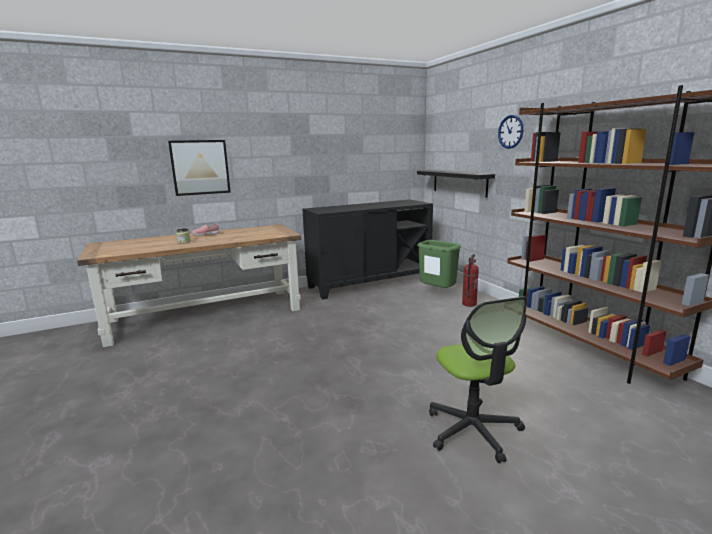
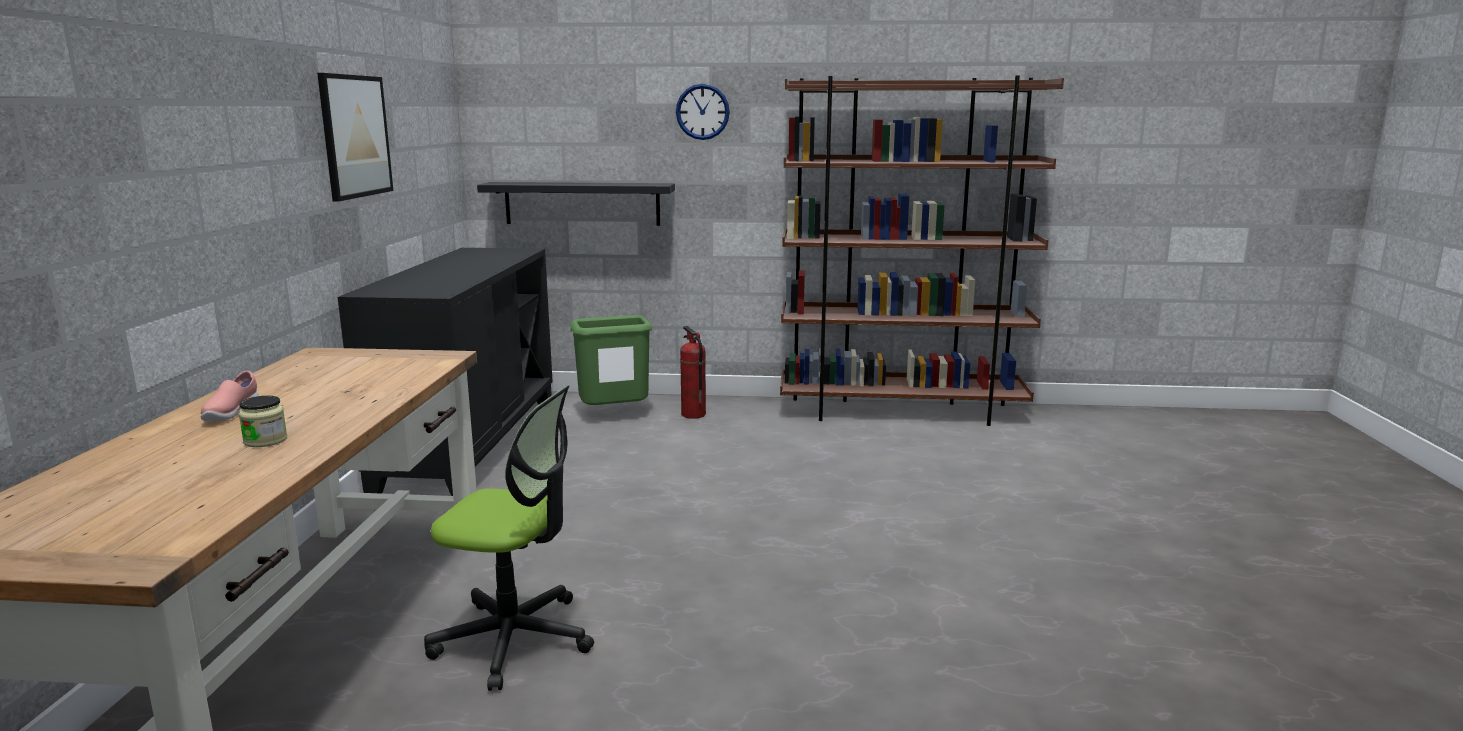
camera: 60 degrees left, 0 degrees up
(200, 167) = (137, 205): picture -> picture (355, 136)
(473, 430) = (1022, 524): office chair -> office chair (514, 639)

